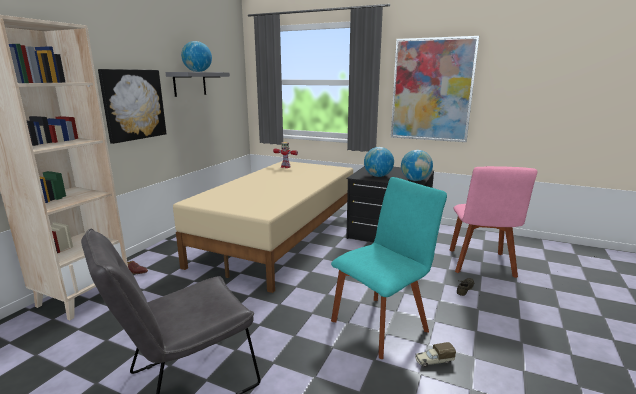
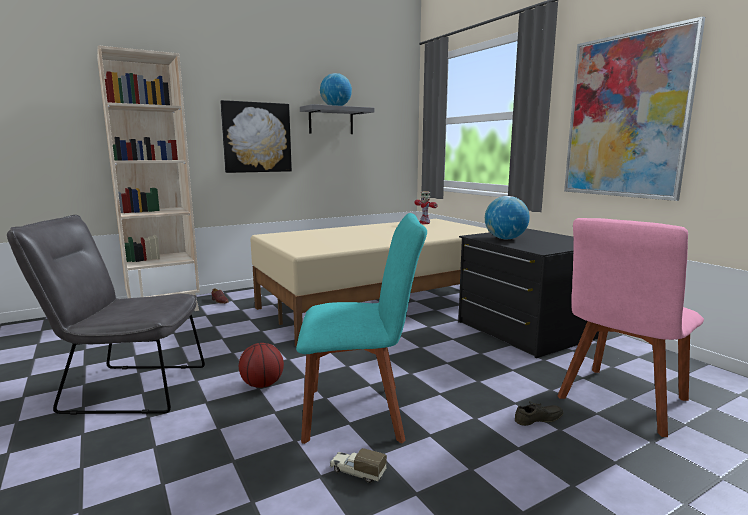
camera: 35 degrees right, 5 degrees down
(293, 331) = (262, 385): none -> basketball
(415, 180) = (549, 248): globe -> none

